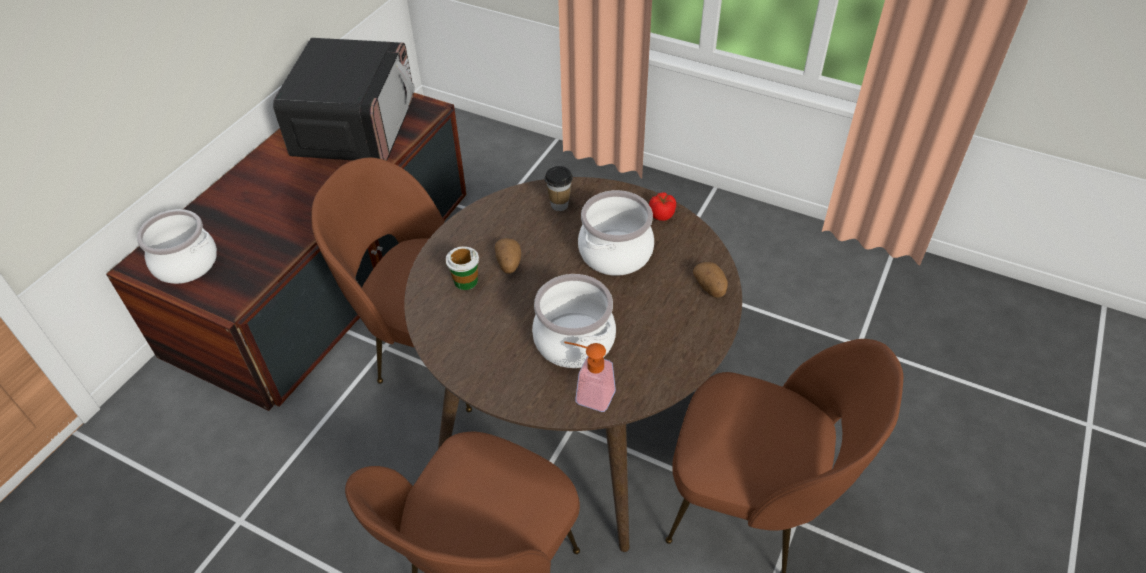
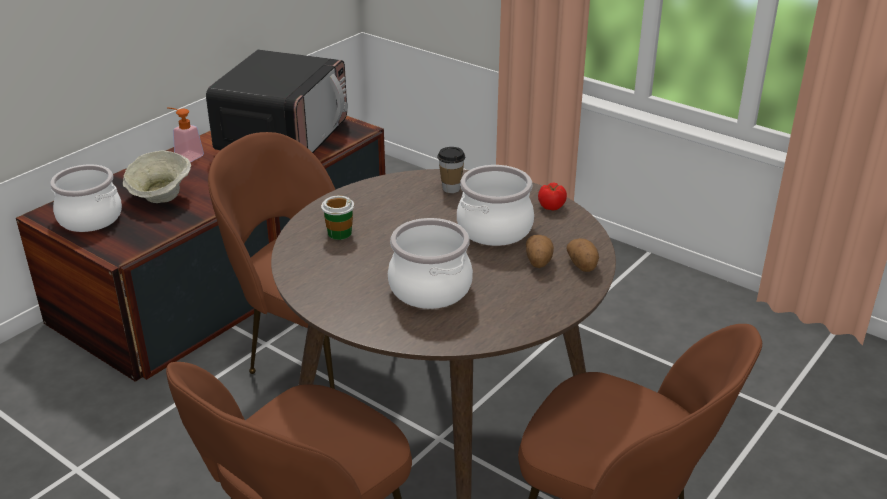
camera: 10 degrees right, 15 degrees down
(252, 226) = (160, 198): none -> beige bowl
(509, 264) = (386, 225): potato -> potato (538, 262)
(588, 394) = (430, 330): soap dispenser -> soap dispenser (185, 155)

